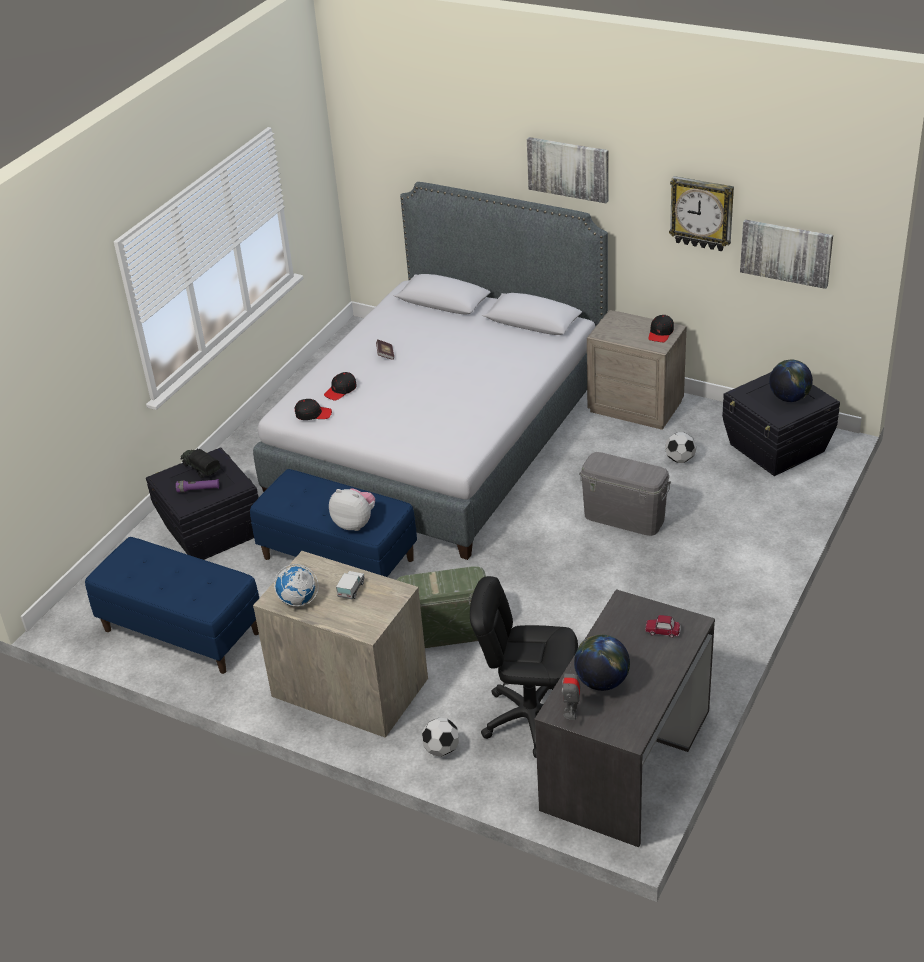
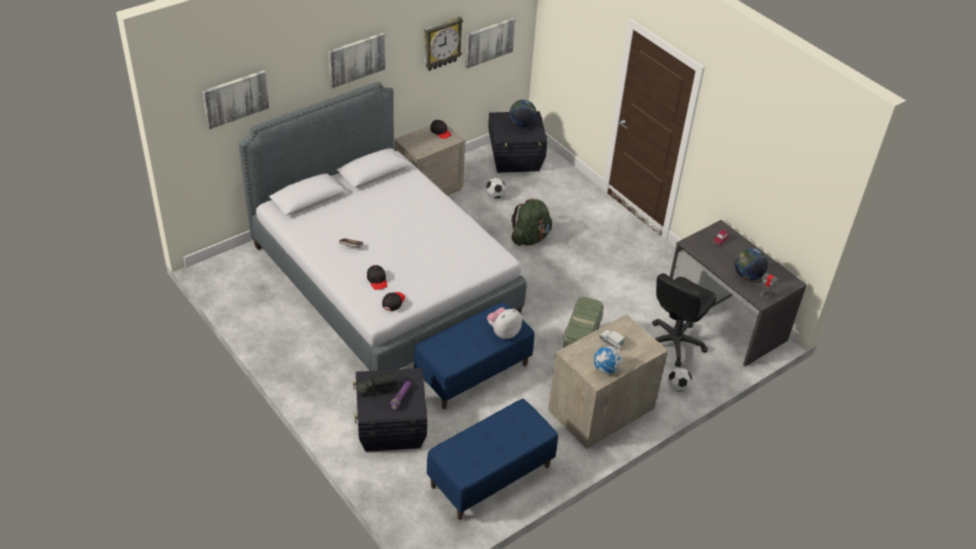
camera: 70 degrees left, 5 degrees up
(411, 138) = (235, 98): none -> picture
(624, 517) = (530, 238): grey storage box -> green backpack

